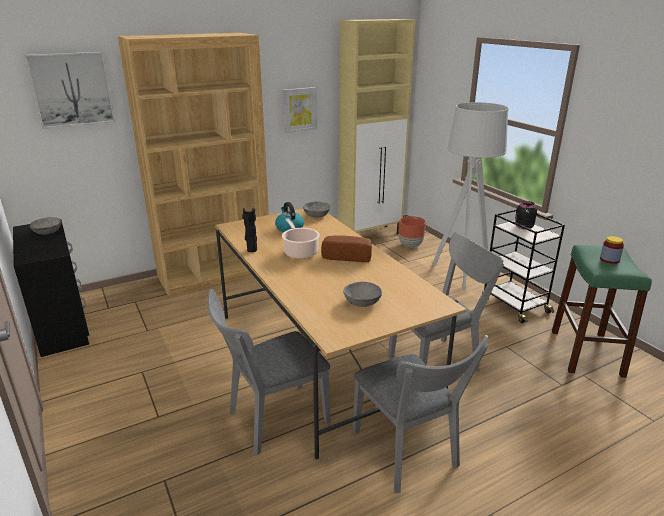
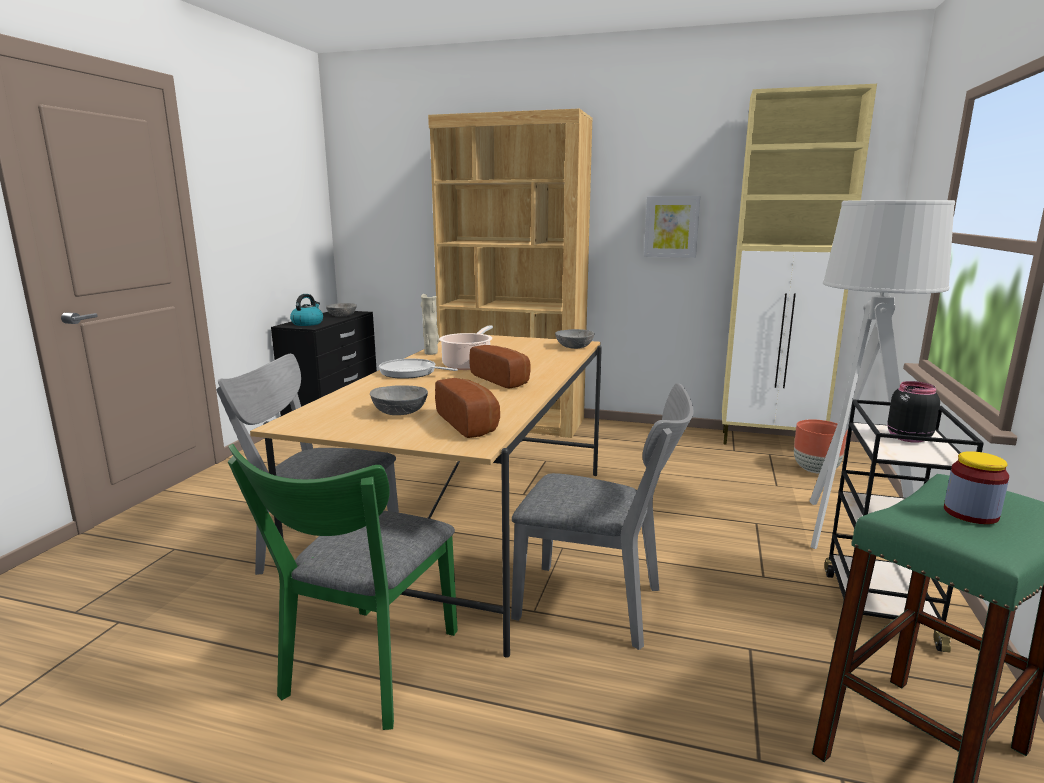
camera: 45 degrees right, 10 degrees down
(72, 89) = (406, 179): picture -> none
(252, 250) = (431, 353): black vase -> beige vase
(287, 271) = (411, 373): none -> frying pan
(289, 228) = (514, 348): kettle -> kettle (307, 323)
(408, 453) = (366, 671): grey chair -> green chair
(410, 293) = (471, 423): none -> bread

